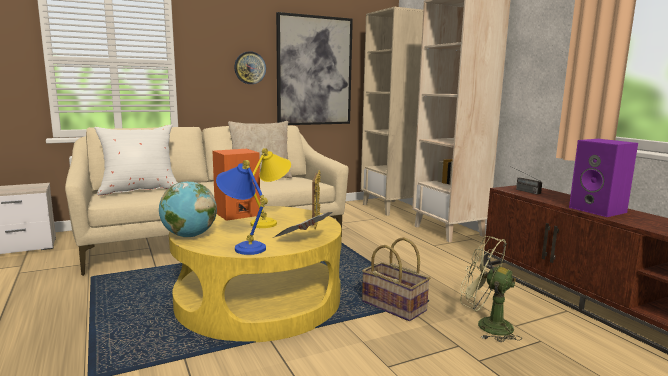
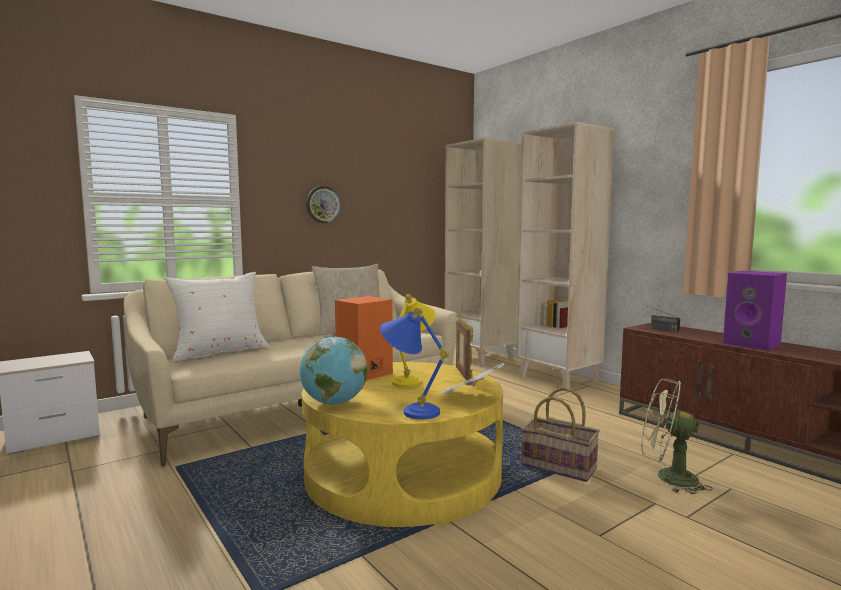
camera: 10 degrees left, 5 degrees down
(314, 71) = (391, 208): picture -> none

